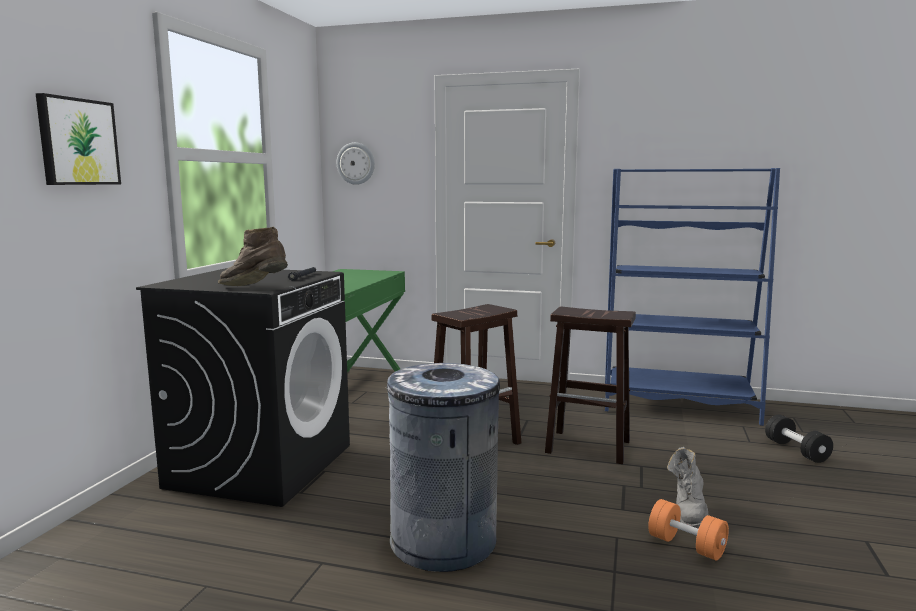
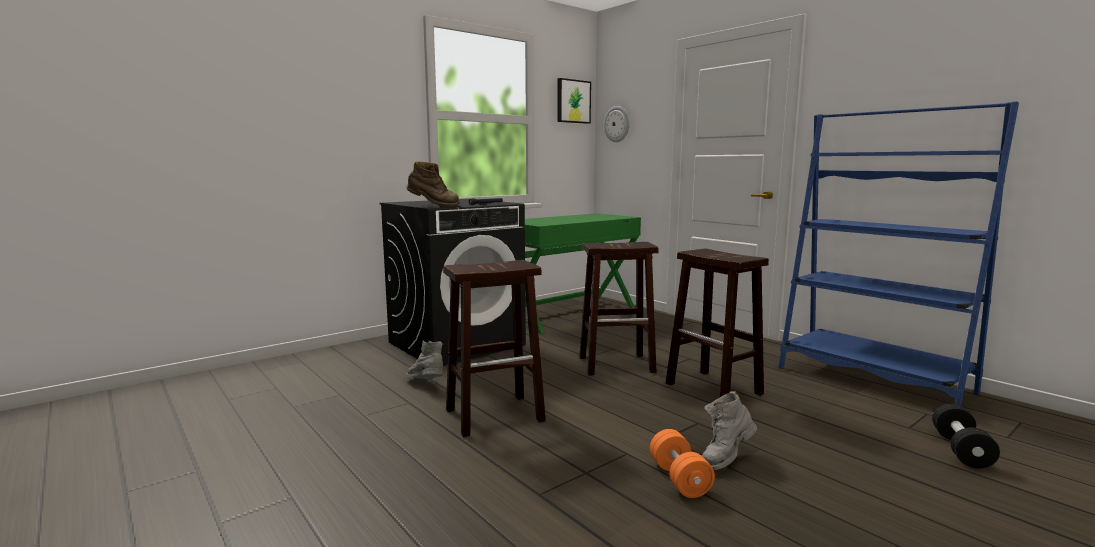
camera: 35 degrees right, 0 degrees up
(77, 142) = (353, 106): picture -> picture (573, 101)
(255, 288) = (433, 206): brown boot -> brown boot turned 135 degrees clockwise
(307, 532) = (426, 385): none -> grey boot
(443, 541) = (496, 414): grey trash can -> brown stool

